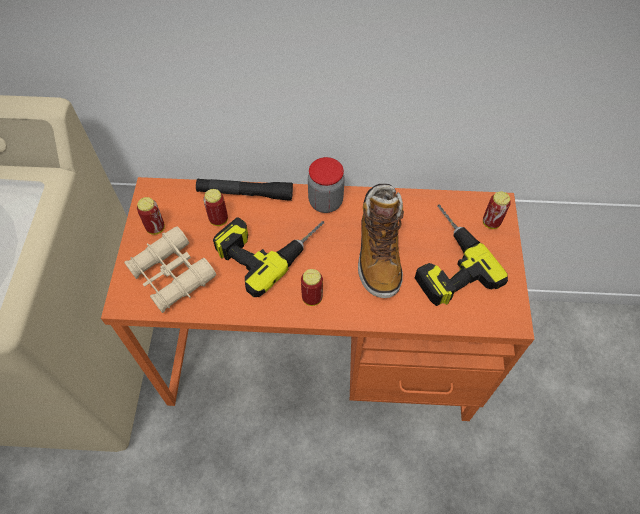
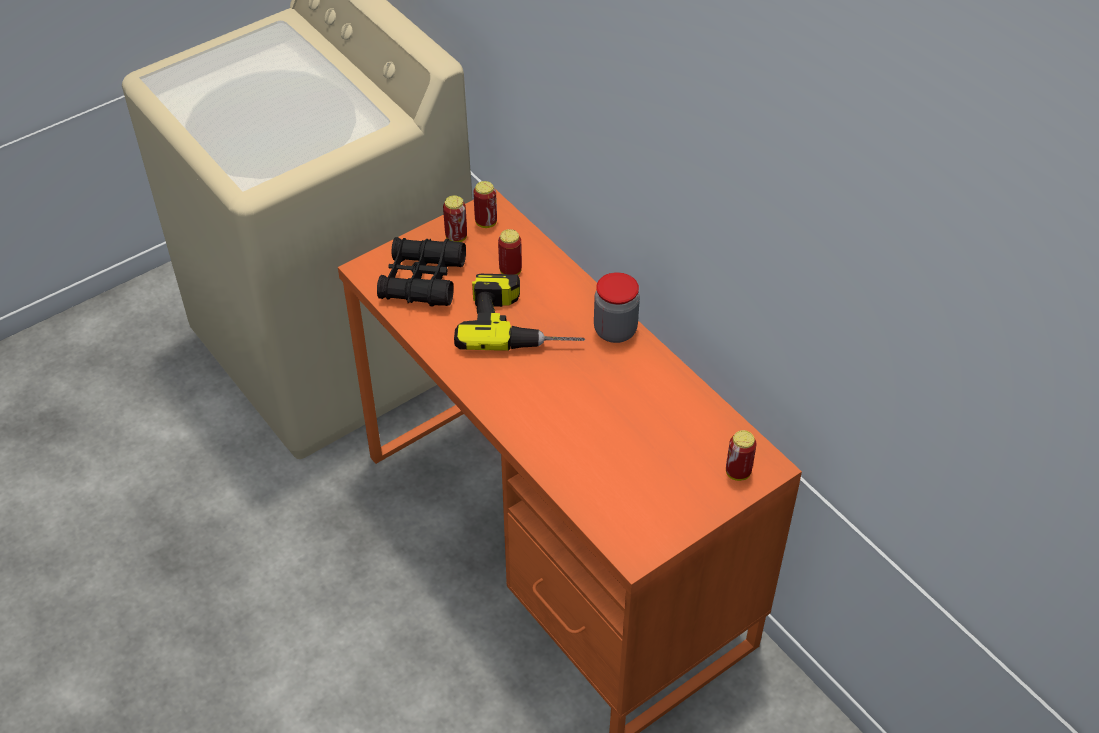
camera: 50 degrees right, 10 degrees down
(172, 275) = (422, 280): beige binoculars -> black binoculars
(245, 193) = (559, 269): black flashlight -> none
(312, 298) = (498, 388): can -> can (486, 222)
(378, 254) = (598, 406): boot -> none
(444, 259) = (648, 460): power drill -> none

